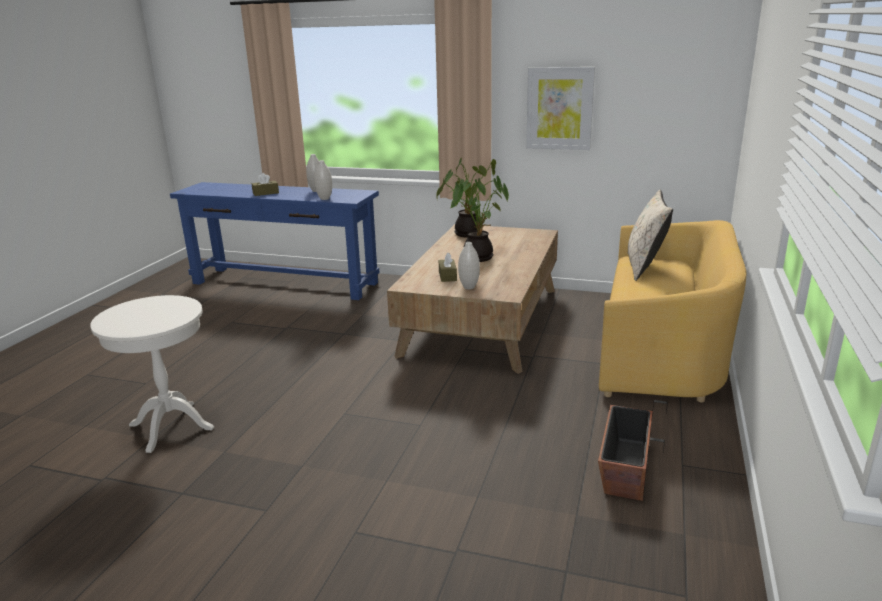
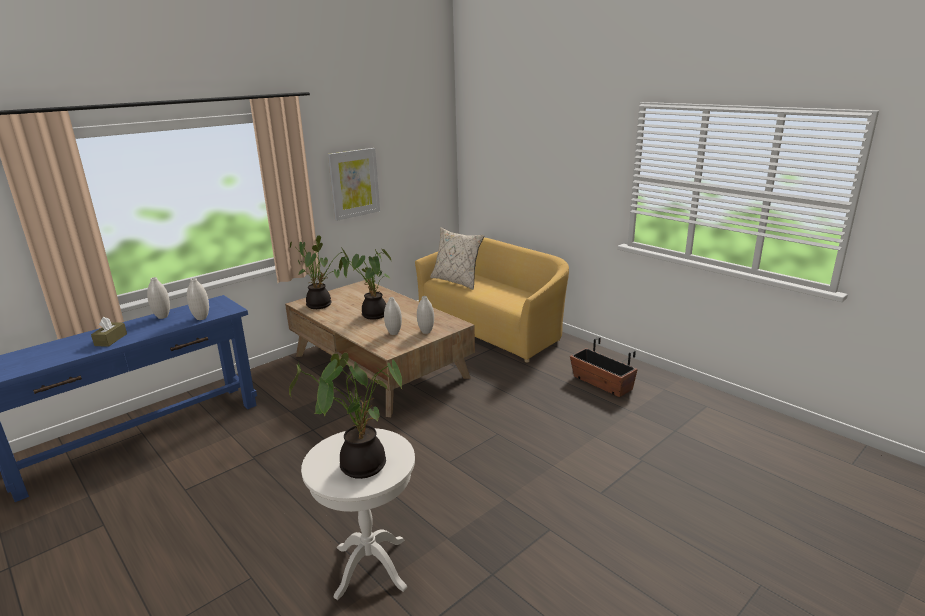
camera: 60 degrees left, 0 degrees up
(140, 317) = (360, 464): none -> potted plant
(447, 276) = (394, 333): brown tissue box -> white vase

